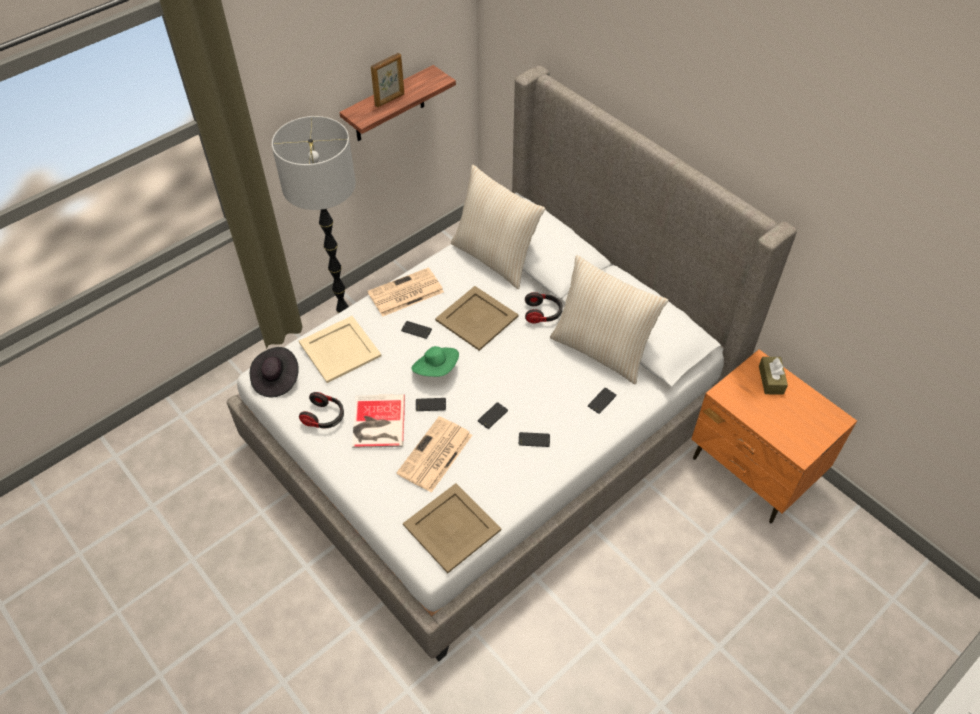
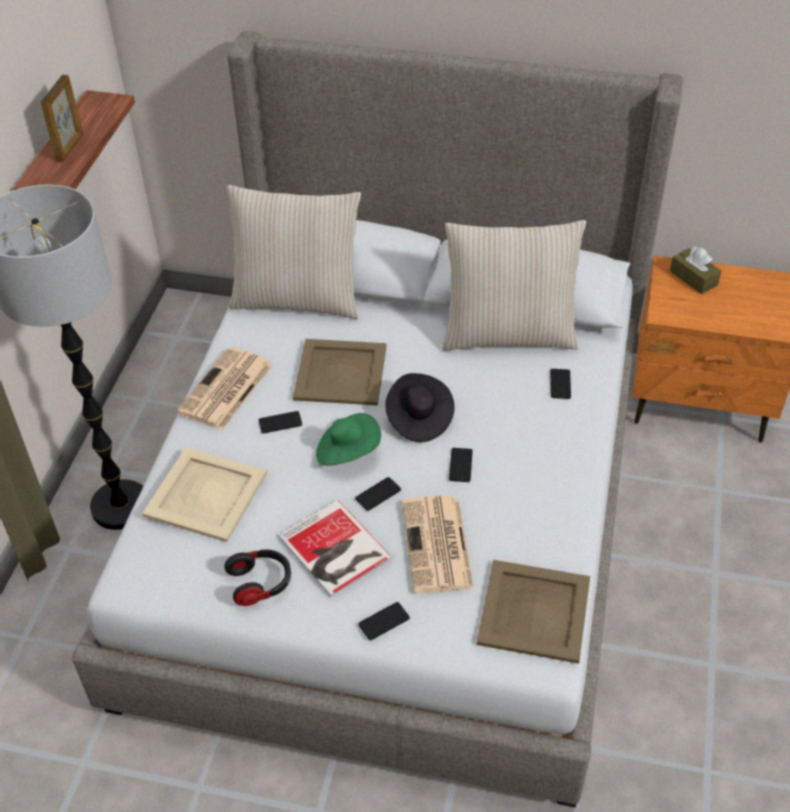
camera: 35 degrees left, 5 degrees down
(276, 379) = (151, 577): black hat -> black hat (418, 419)
(534, 440) = (530, 464): phone -> phone (384, 621)
(543, 313) = (410, 330): headphones -> none

